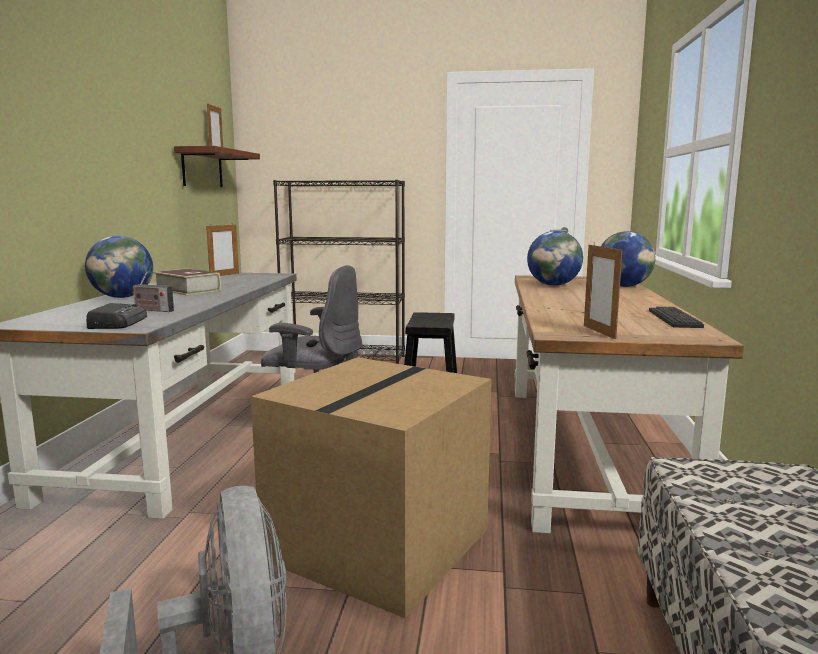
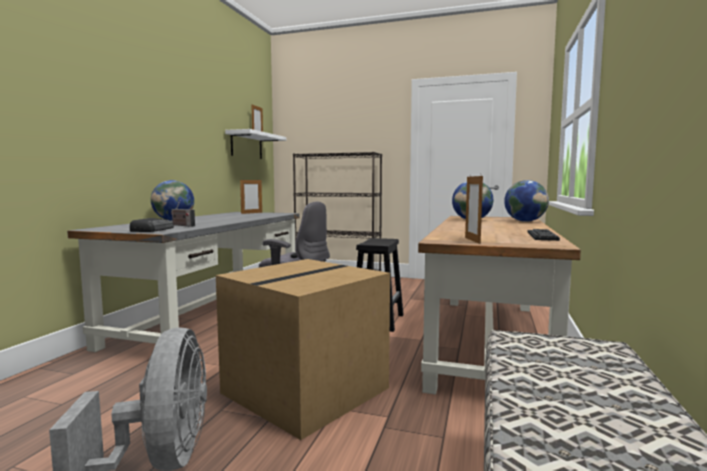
camera: 10 degrees right, 5 degrees down
(187, 290) = (218, 218): book -> none
(202, 168) = (246, 145): brown shelf -> white shelf

